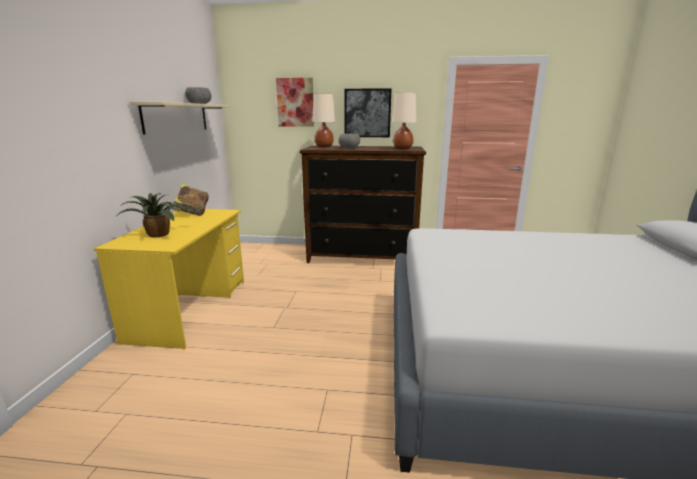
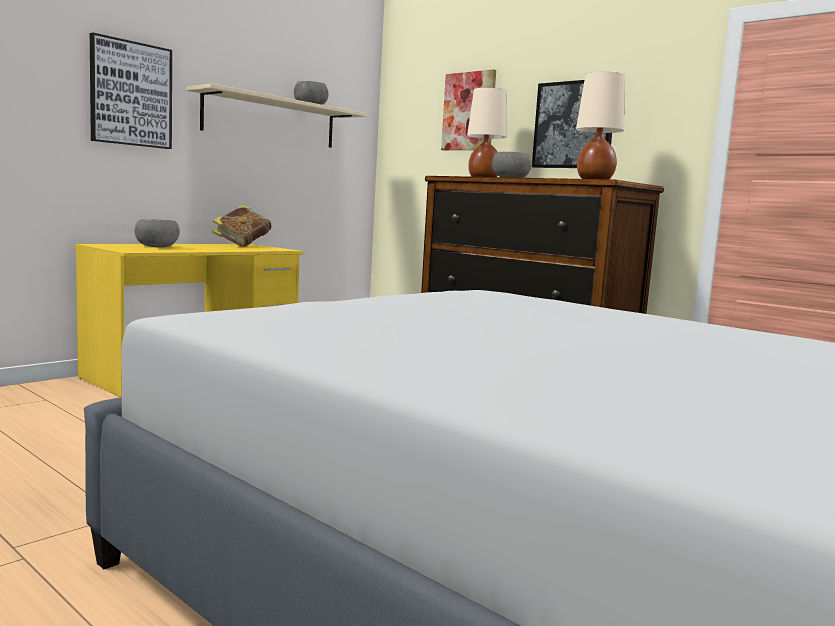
camera: 35 degrees right, 10 degrees down
(98, 115) = (131, 94): none -> picture
(160, 234) = (157, 247): potted plant -> grey bowl

